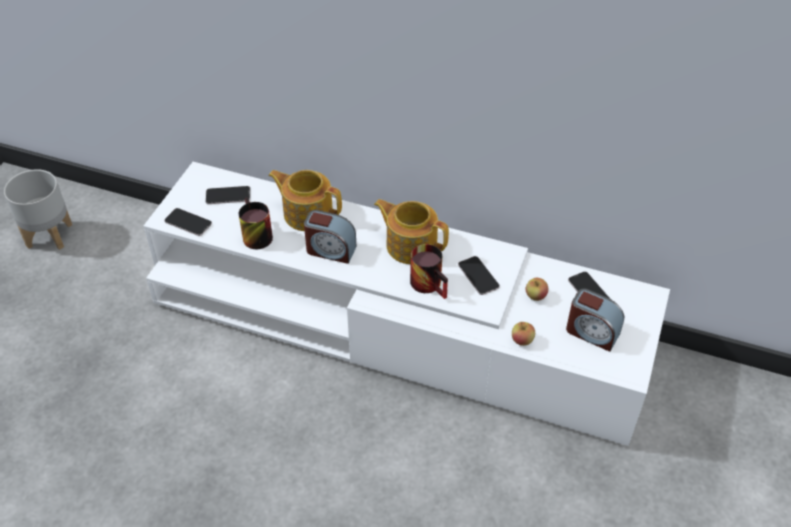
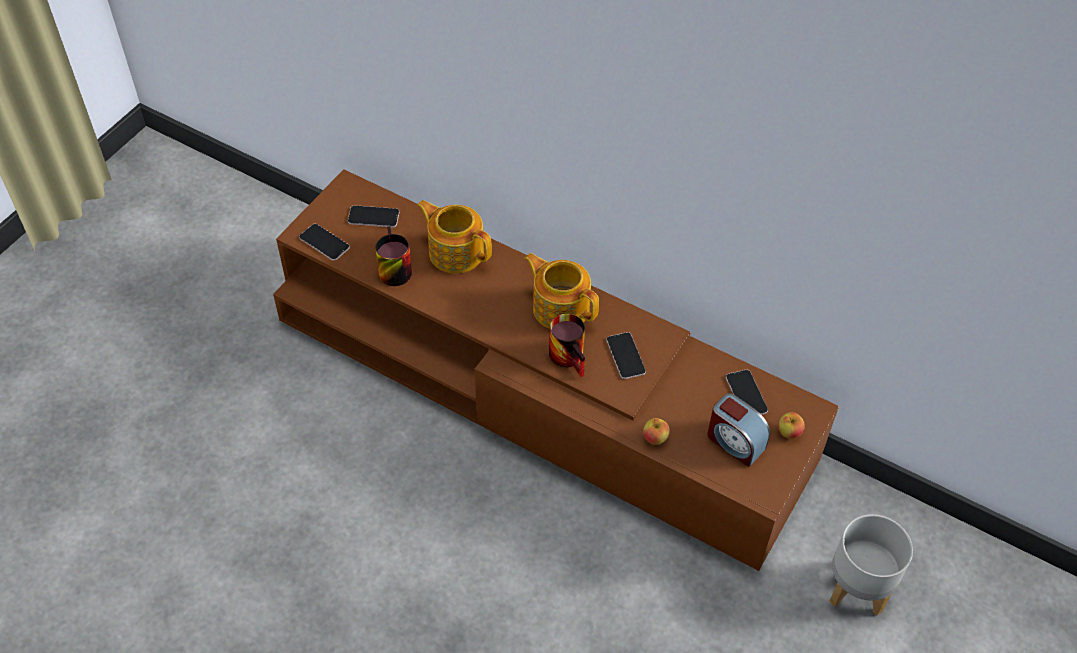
camera: 10 degrees right, 5 degrees up
(50, 235) = (183, 222): grey planter -> grey planter (858, 588)
(330, 250) = (471, 299): alarm clock -> none
(395, 325) = (537, 389): white tv stand -> brown tv stand
(535, 296) = (684, 389): apple -> apple (789, 432)

